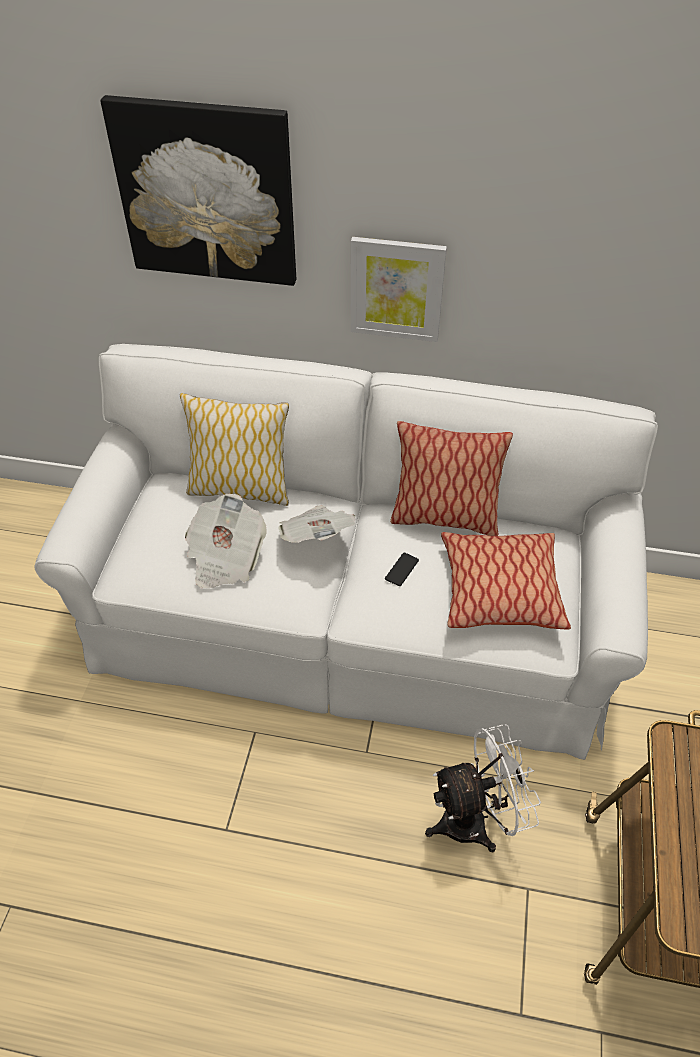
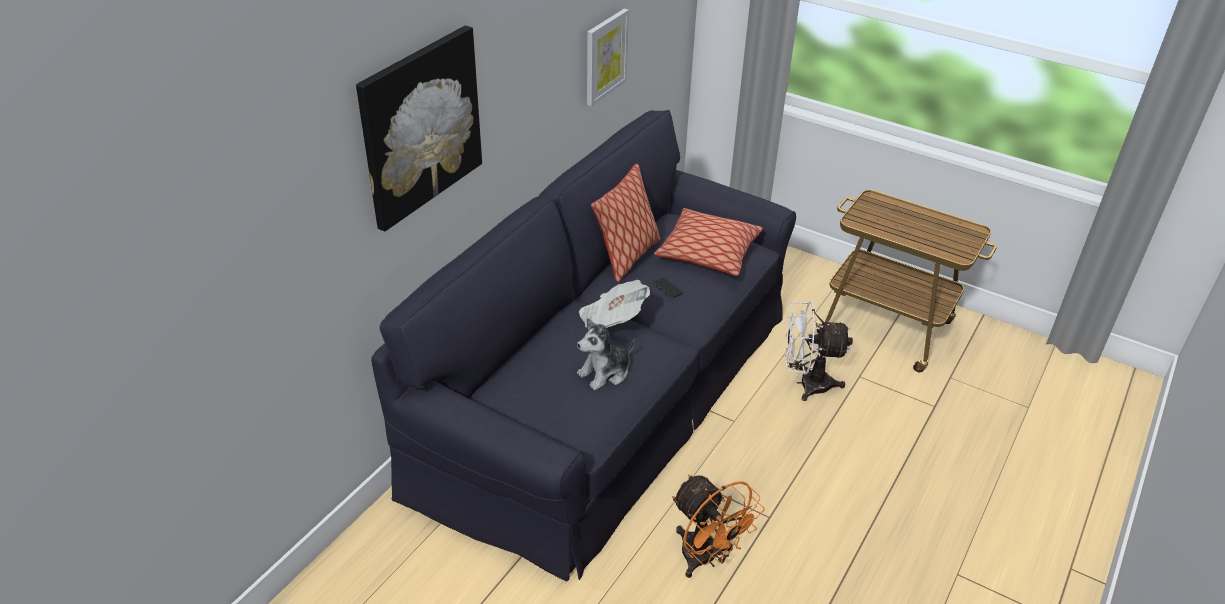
camera: 70 degrees left, 10 degrees down
(146, 779) = (706, 559): none -> orange fan
(225, 557) = (605, 373): newspaper -> plush toy
(240, 489) = (530, 349): pillow -> none
(350, 619) = (609, 395): white sofa -> black sofa
(396, 289) = (525, 124): picture -> picture (605, 56)
(475, 820) = (806, 384): white fan -> white fan turned 90 degrees counterclockwise

